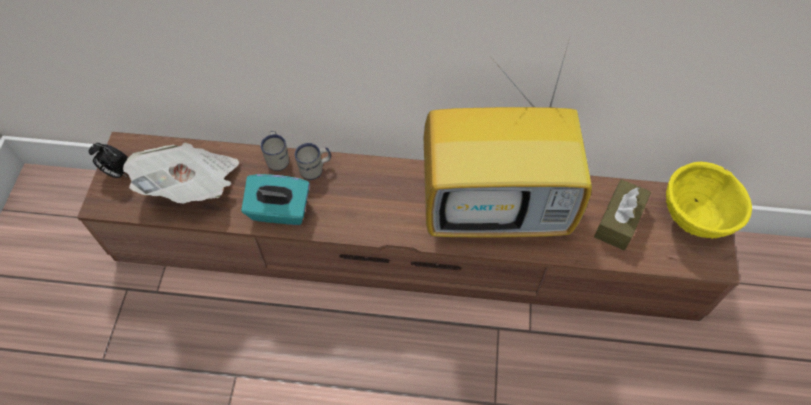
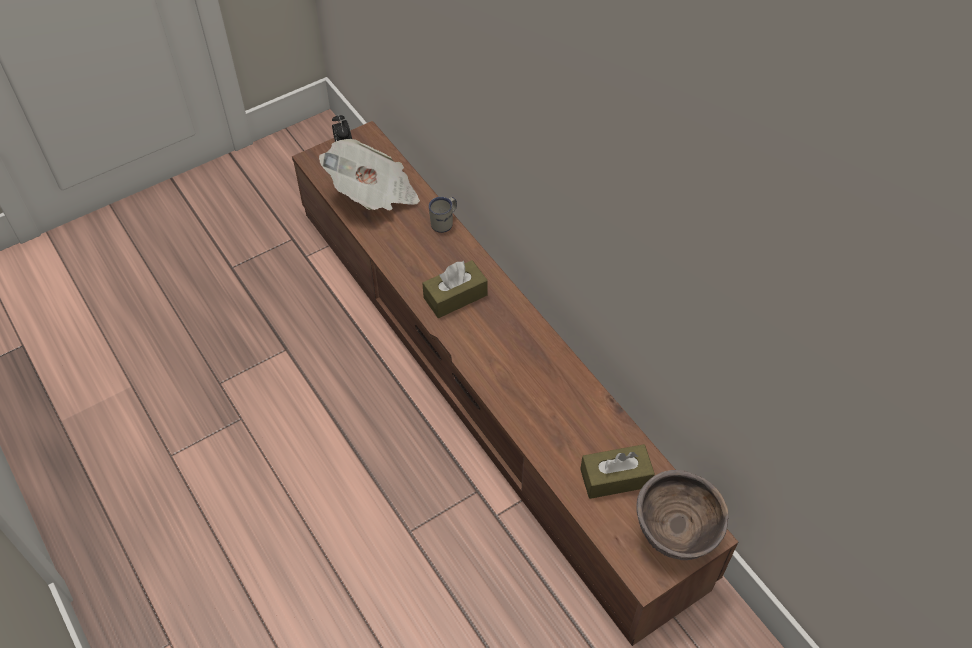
camera: 50 degrees right, 5 degrees down
(279, 211) = (402, 255): turquoise tissue box -> none
(315, 169) = (458, 250): white mug -> none
(359, 203) = (455, 296): none -> brown tissue box
(497, 207) = (541, 385): television -> none
(693, 219) = (674, 534): yellow bowl -> brown bowl

